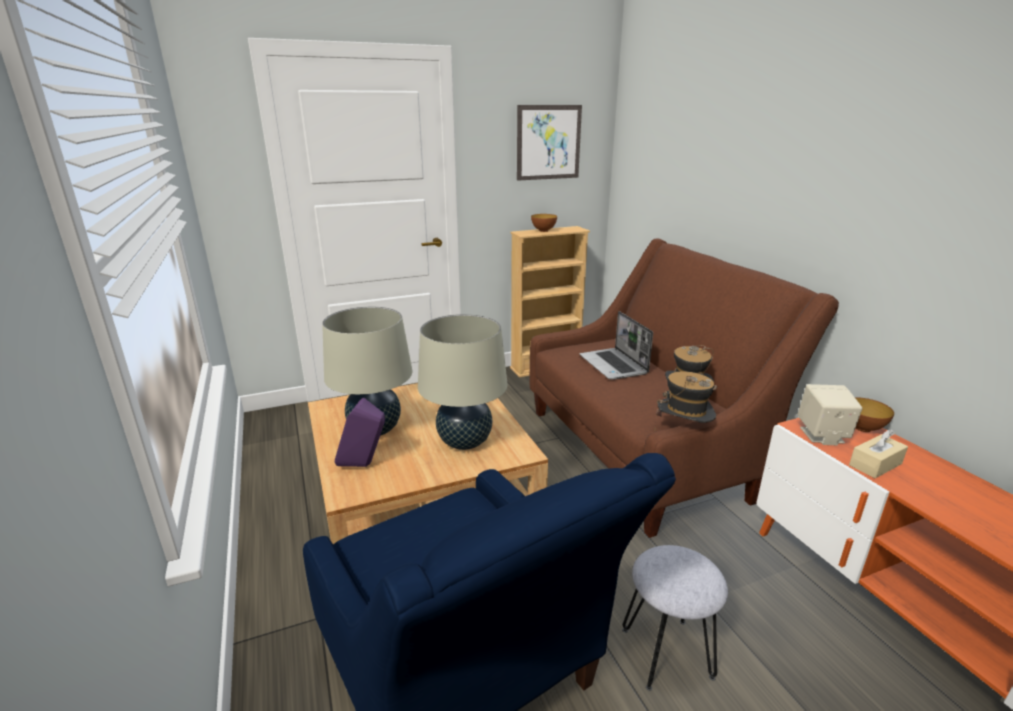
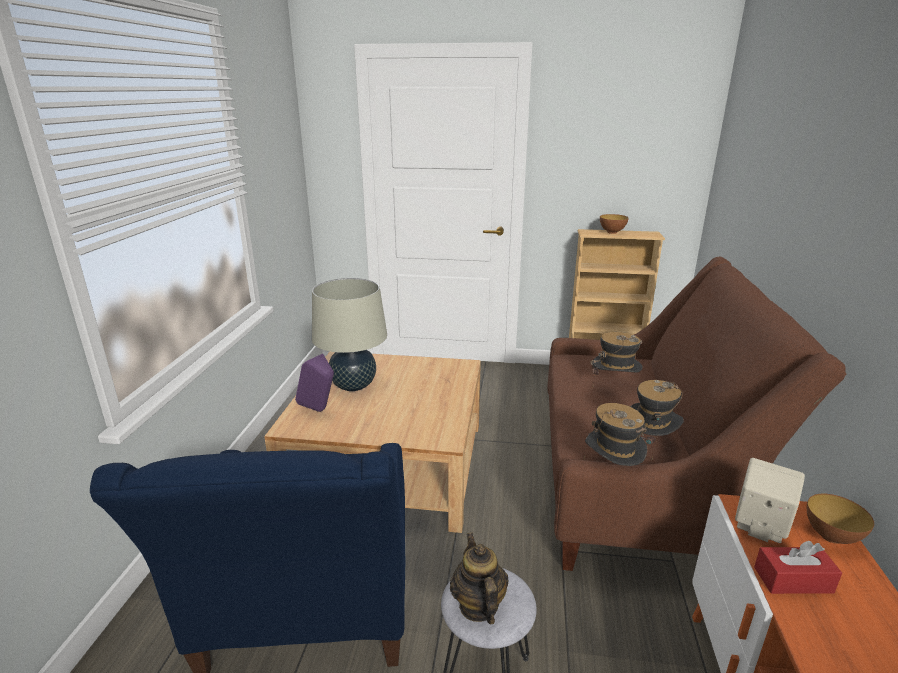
camera: 30 degrees right, 0 degrees up
(464, 442) = (409, 416): beige table lamp -> none
(548, 142) = (633, 140): picture -> none
(614, 365) = (614, 385): laptop -> hat
(681, 583) = (478, 605): none -> teapot
(875, 464) = (793, 580): beige tissue box -> red tissue box

